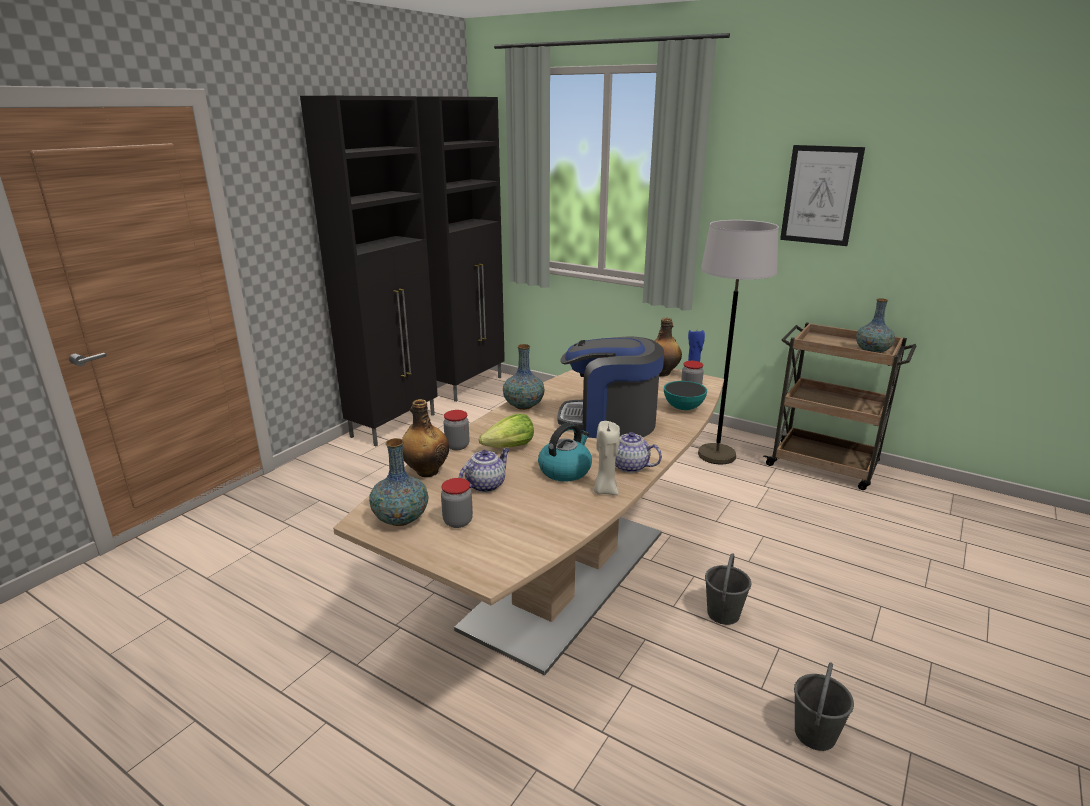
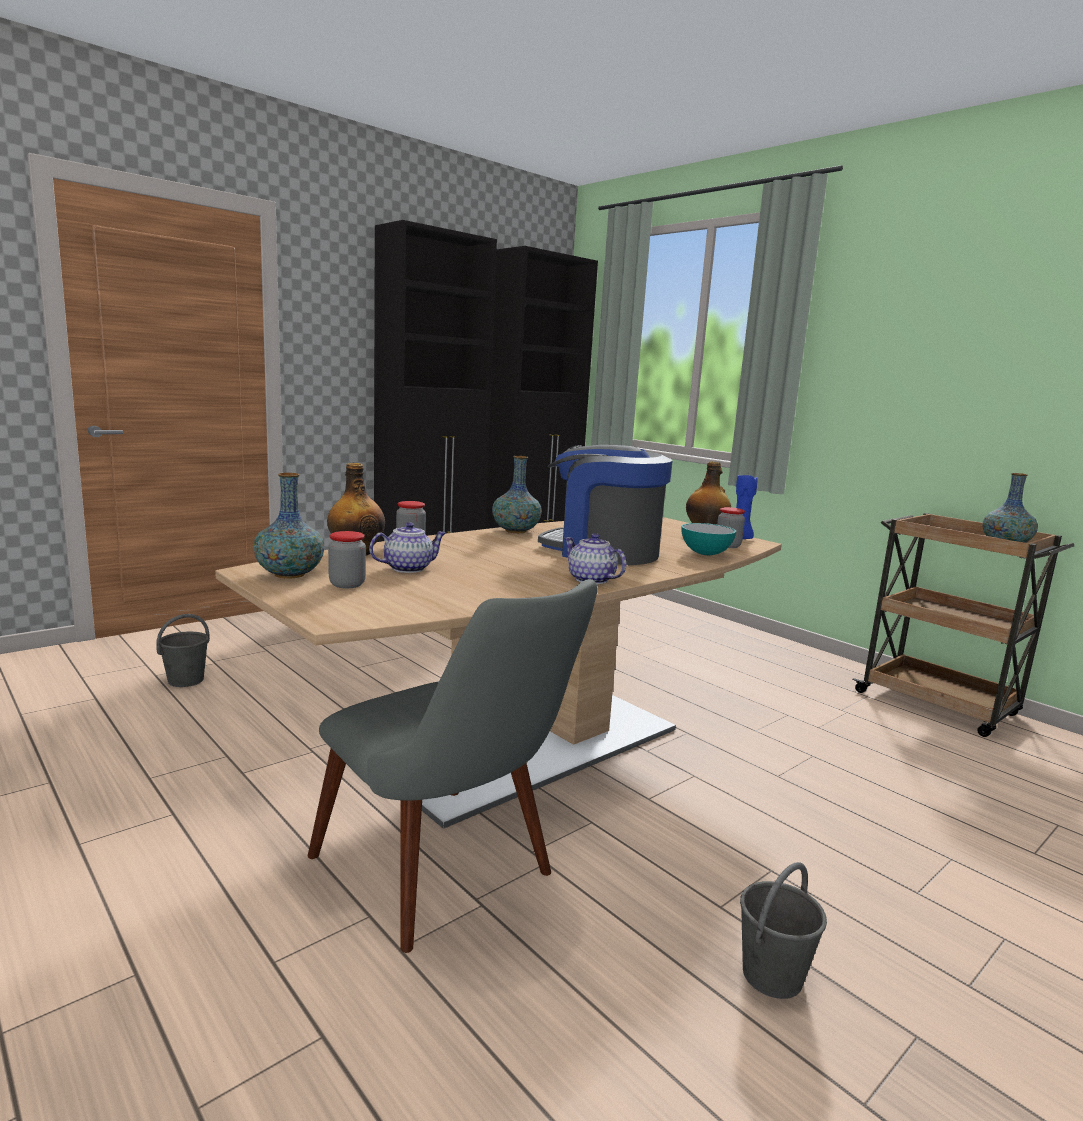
camera: 15 degrees right, 10 degrees down
(509, 447) = (466, 551): lettuce -> none
(565, 470) = (511, 572): kettle -> none
(574, 719) = (450, 878): none -> grey chair
(605, 490) = (541, 590): beige candle -> none
(716, 455) = (792, 672): grey floor lamp -> none
(723, 613) = (712, 819): grey bucket -> grey bucket (186, 680)
(820, 195) = (948, 351): picture -> none

